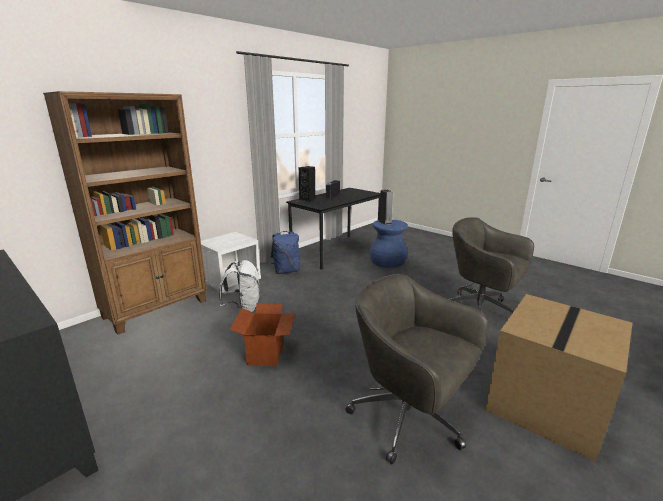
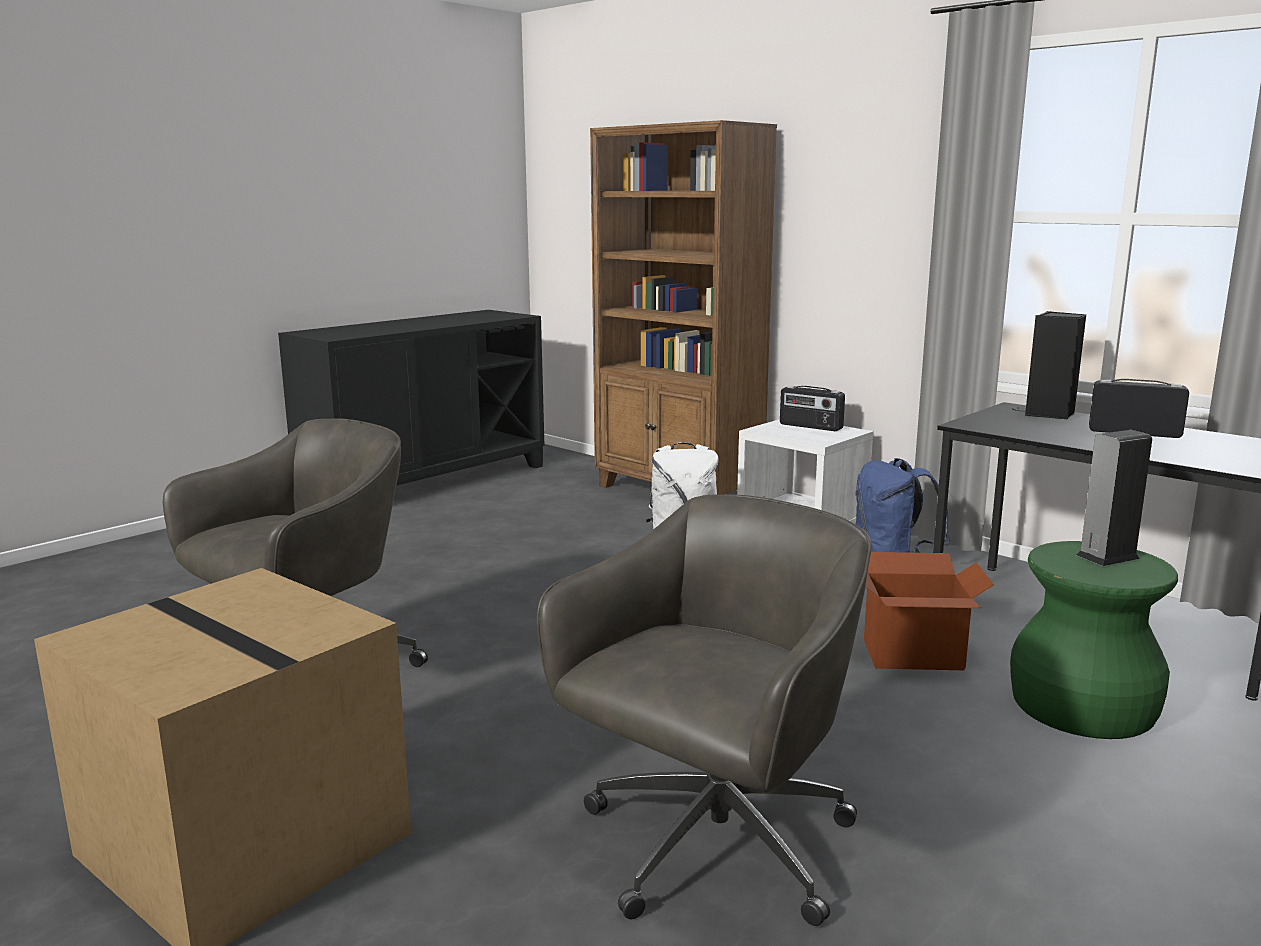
camera: 90 degrees right, 5 degrees down
(221, 239) = (810, 426): none -> radio
(266, 353) = (531, 571): cardboard box -> cardboard box (913, 655)
(387, 261) = (1080, 707): blue stool -> green stool

